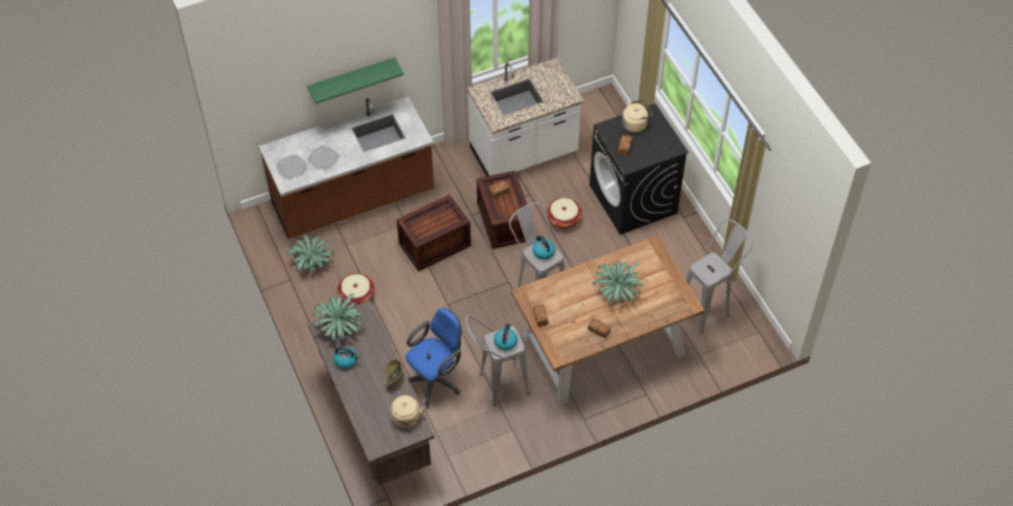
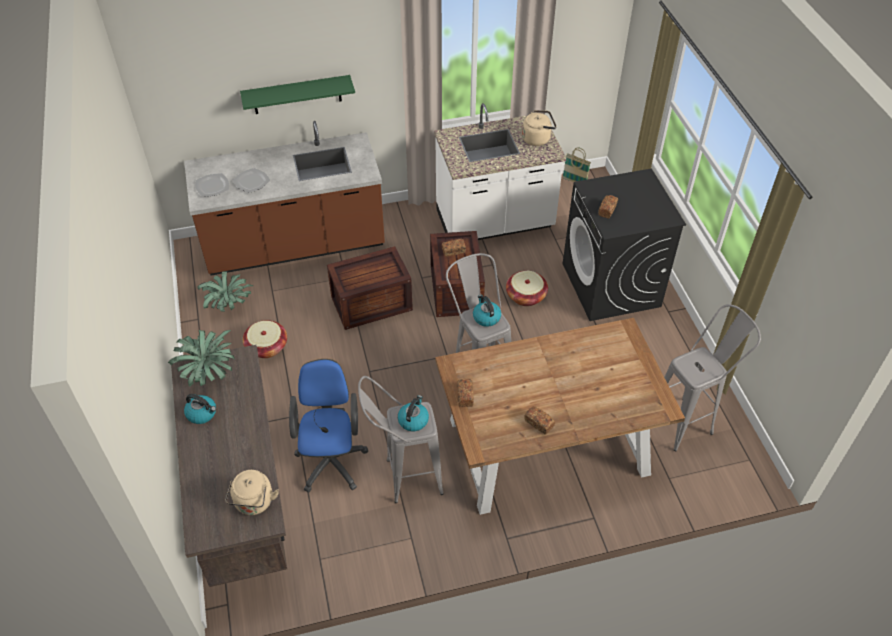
camera: 10 degrees right, 5 degrees down
(393, 378) = (255, 445): bowl -> none
(436, 380) = (331, 459): blue office chair -> blue office chair turned 60 degrees counterclockwise
(587, 102) = (574, 181): none -> basket
(617, 292) = (571, 378): potted plant -> none
(636, 124) = (624, 187): beige kettle -> beige kettle (537, 138)

